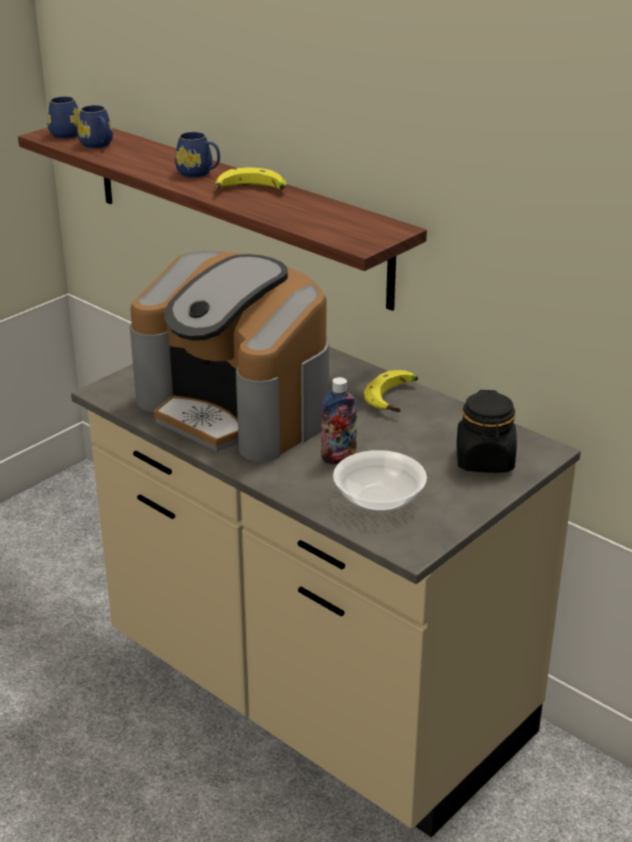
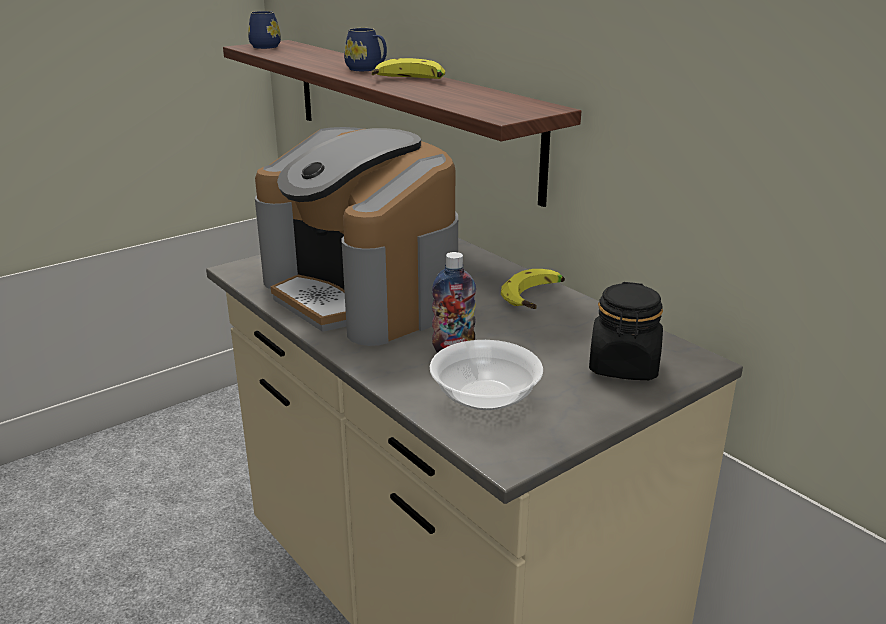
camera: 10 degrees right, 5 degrees down
(98, 145) = (288, 52): blue mug -> none

